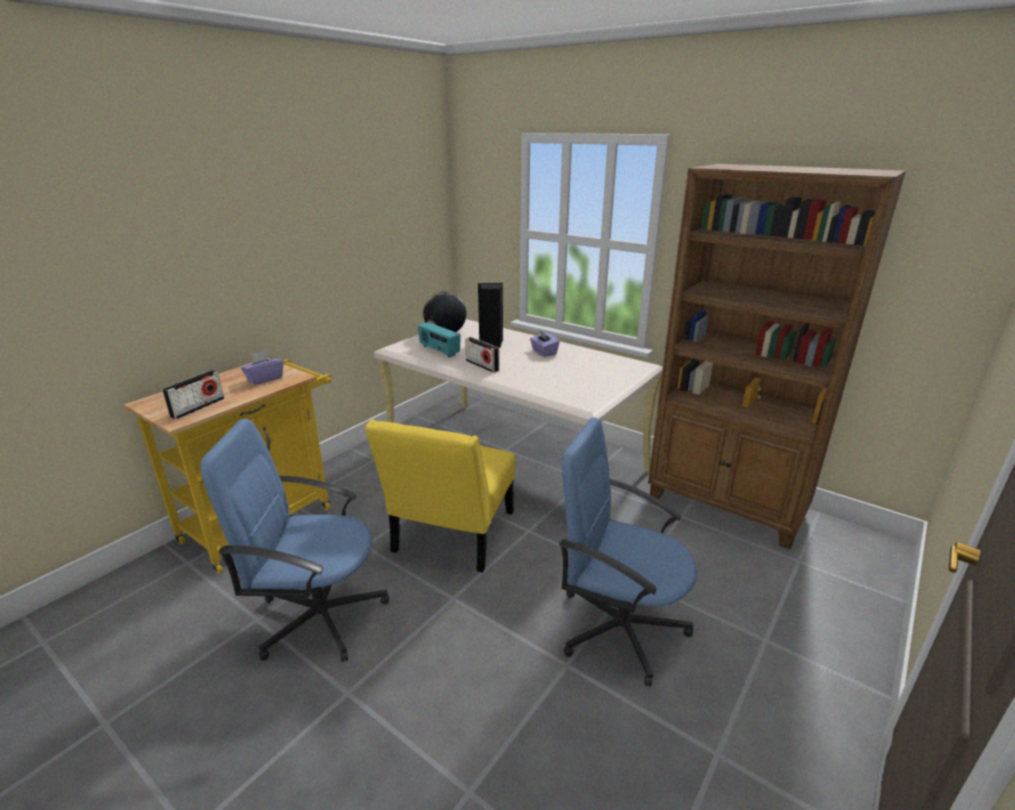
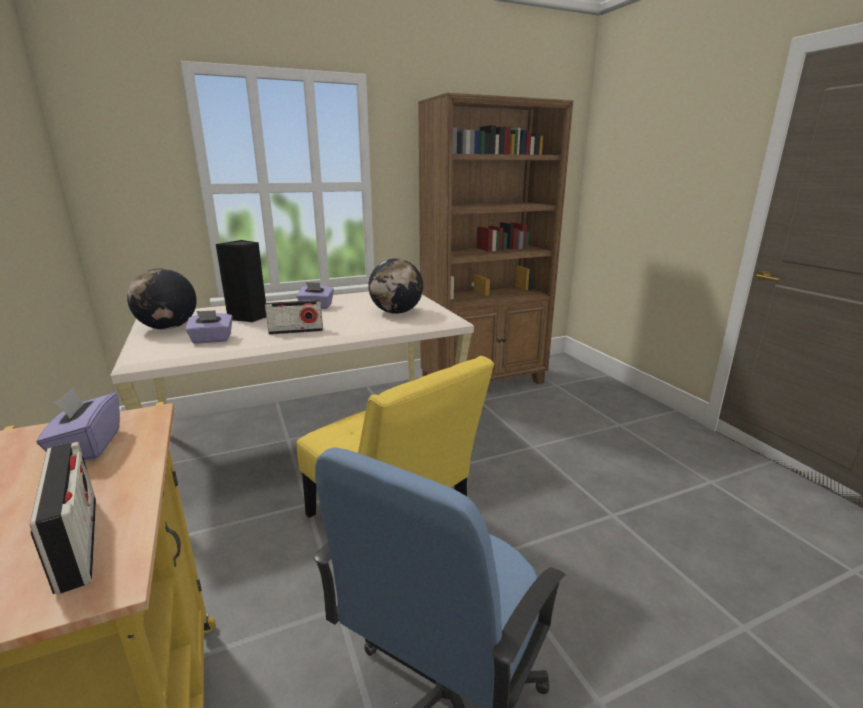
camera: 60 degrees left, 5 degrees down
(439, 351) = (212, 340): radio -> purple tissue box
(571, 381) = (396, 312): none -> globe
(619, 627) = (582, 473): blue office chair -> none

